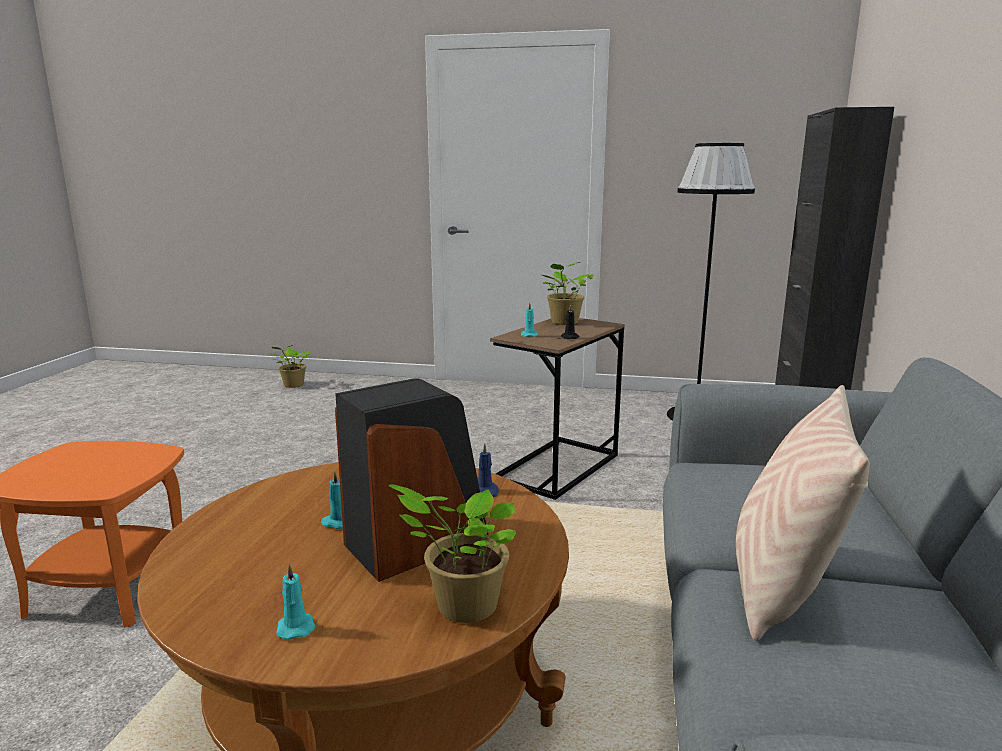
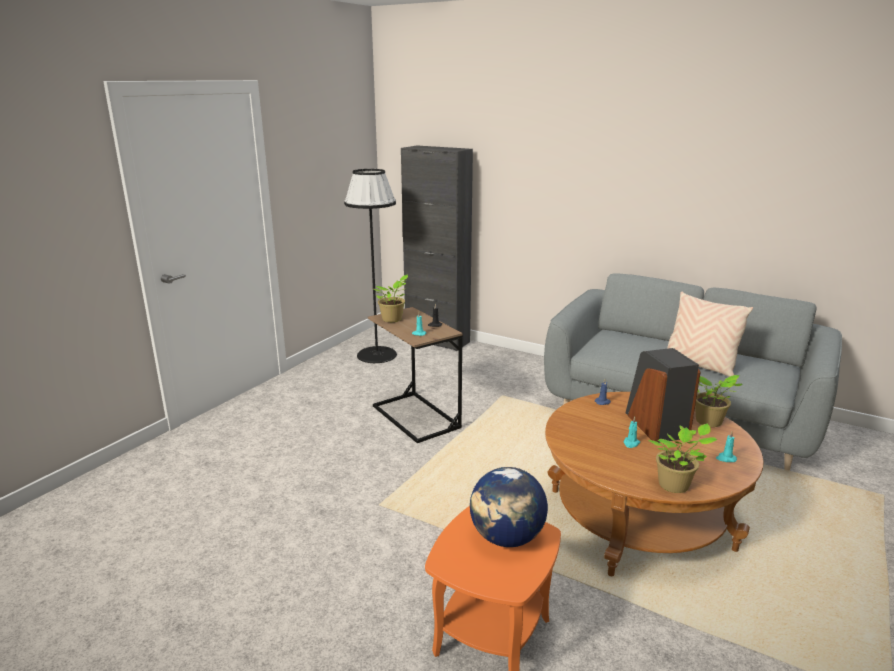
camera: 70 degrees left, 5 degrees up
(102, 470) = (507, 538): none -> globe
(292, 385) = (65, 520): potted plant -> potted plant (676, 486)

